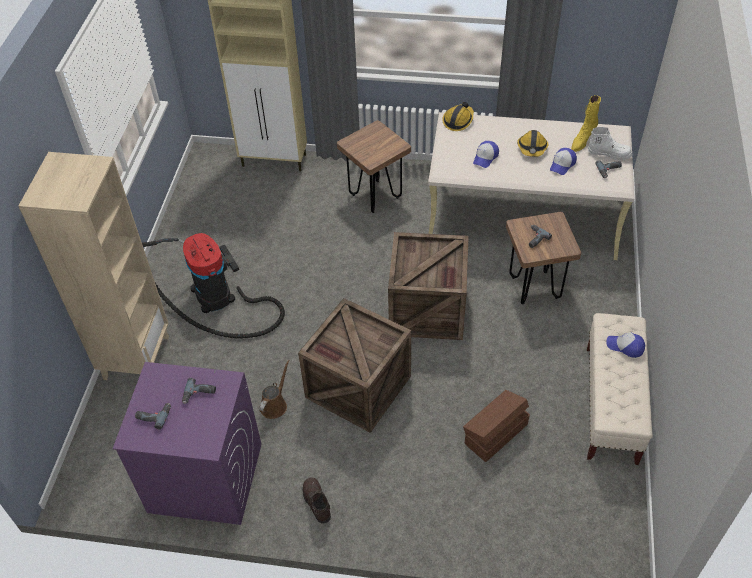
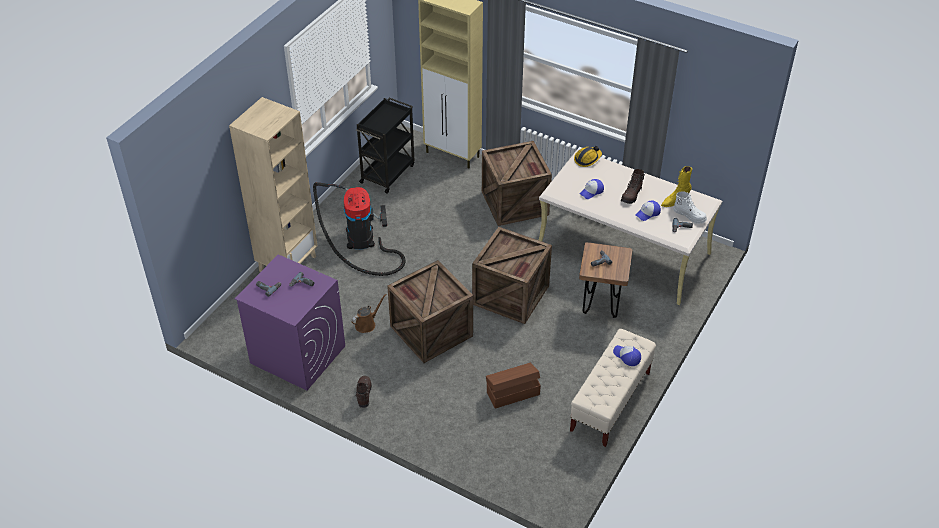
camera: 20 degrees right, 5 degrees down
(209, 204) = (388, 173): none -> black cart
(375, 196) = (516, 203): brown stool -> crate
(532, 148) = (632, 195): hard hat -> brown boot

